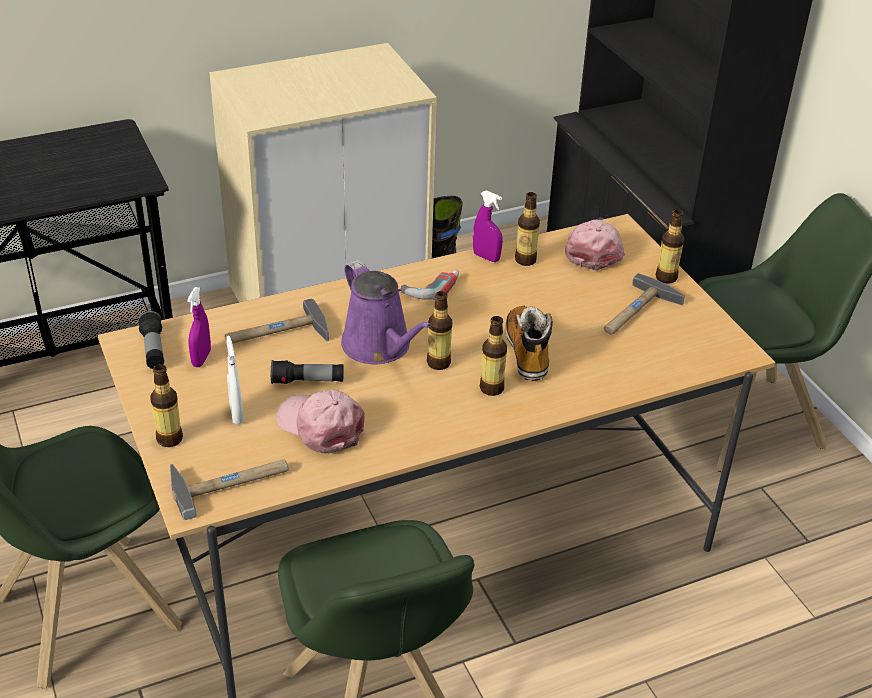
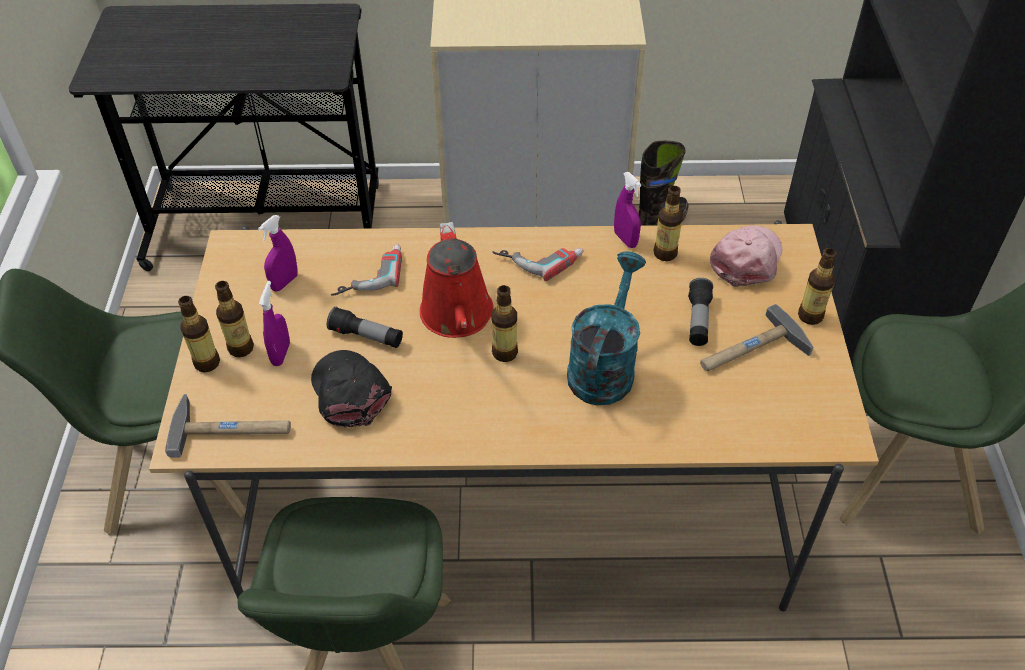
camera: 25 degrees right, 10 degrees up
(153, 349) = (248, 260): flashlight -> flashlight (698, 320)
(236, 414) = (281, 354): white spray bottle -> purple spray bottle
(276, 334) = (368, 274): hammer -> power drill
(321, 426) = (350, 392): pink cap -> black cap
(380, 346) = (457, 317): purple watering can -> red watering can
(491, 388) = (541, 399): bottle -> bottle (241, 348)
(527, 351) = (604, 366): boot -> turquoise watering can

